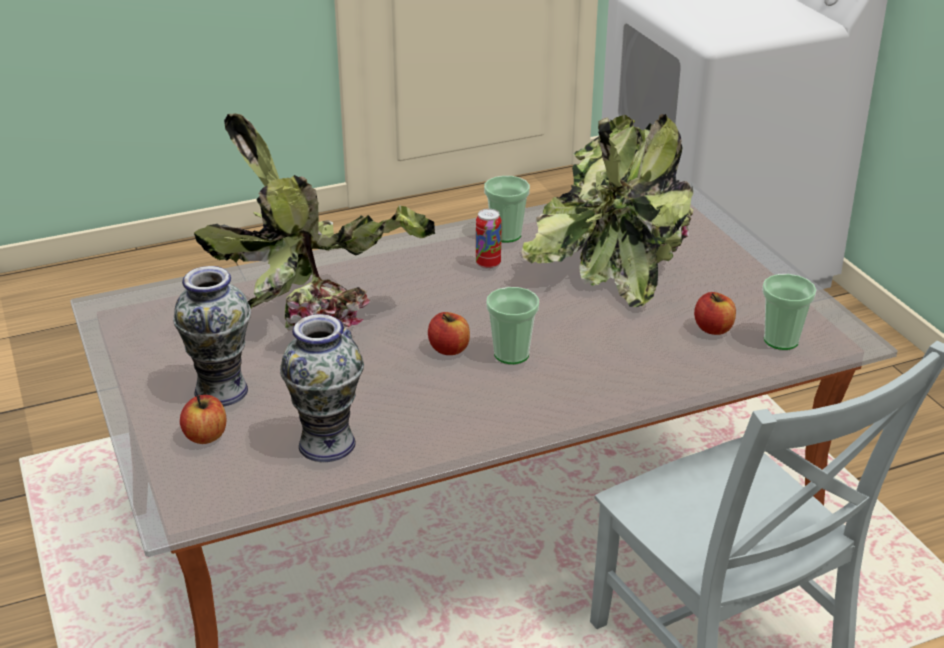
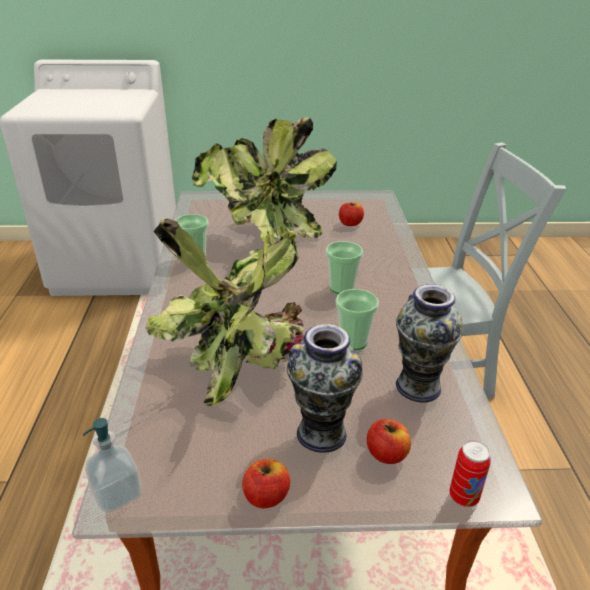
camera: 70 degrees left, 0 degrees up
(112, 304) = (117, 494): none -> soap dispenser
(449, 349) = (322, 309): apple -> apple (266, 496)
(488, 264) = (226, 272): can -> can (463, 497)
(781, 340) = (371, 211): cup -> cup (353, 341)

